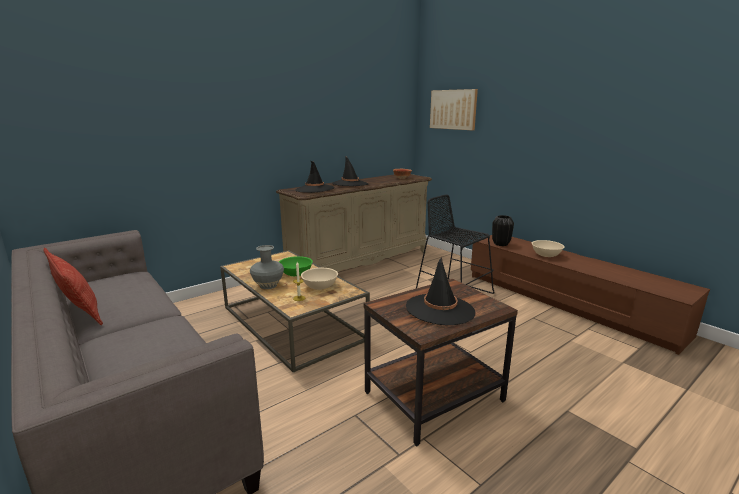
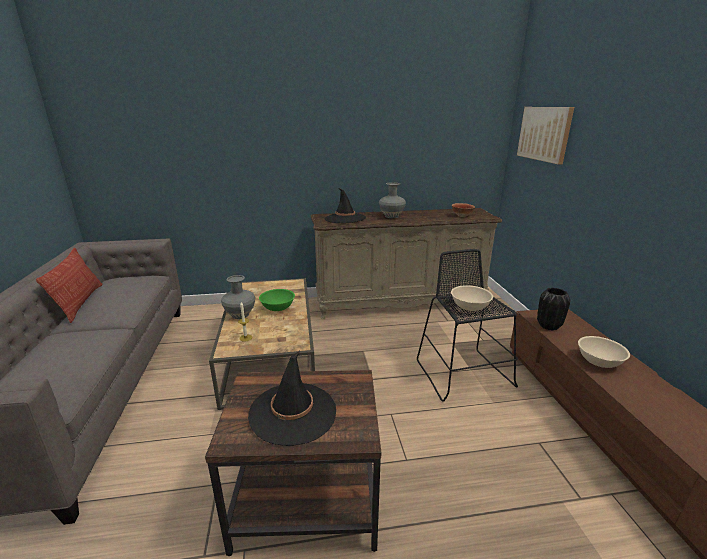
camera: 30 degrees right, 5 degrees up
(320, 286) = (279, 329): beige bowl -> beige bowl (470, 307)
(350, 184) = (391, 216): black hat -> grey vase

